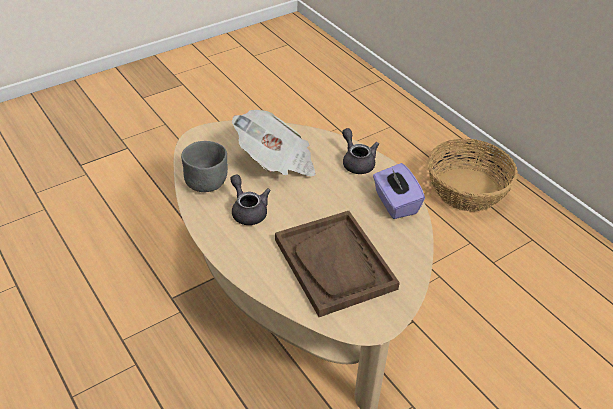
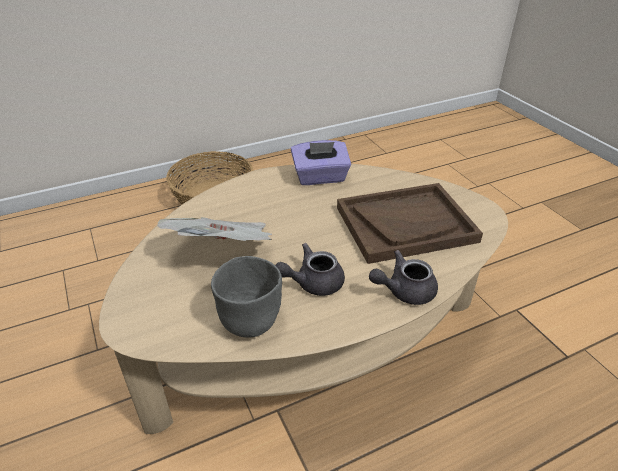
camera: 80 degrees left, 5 degrees down
(357, 162) = (247, 192): grey teapot -> grey teapot (404, 291)

